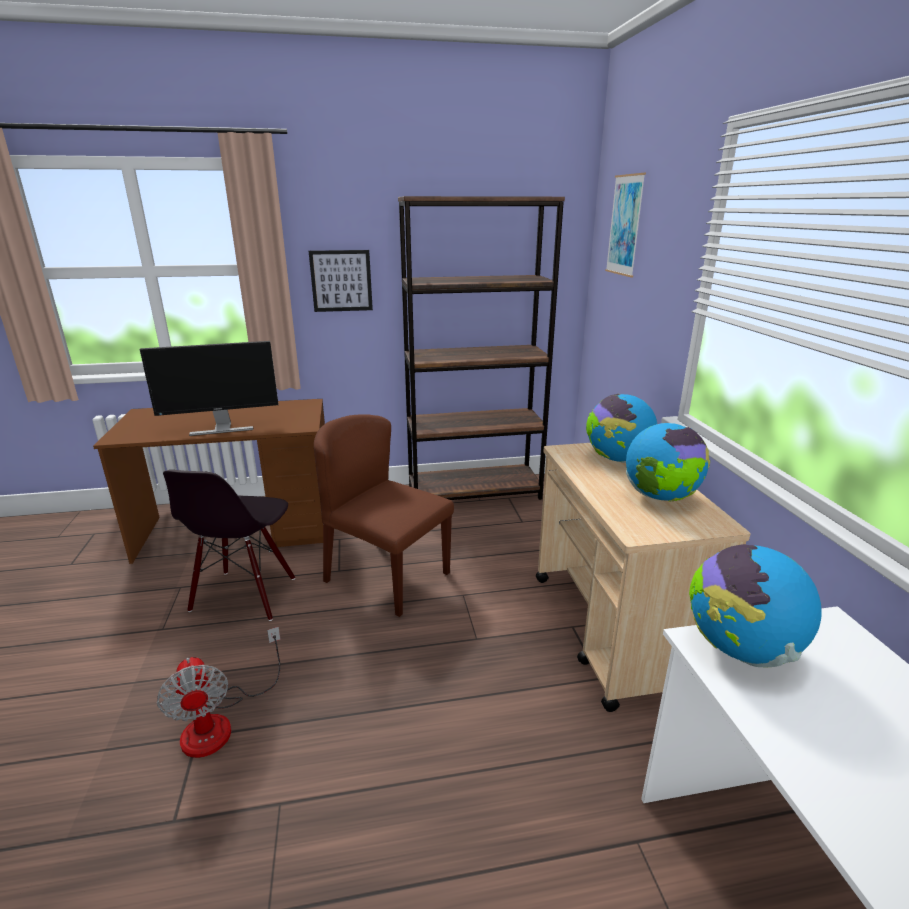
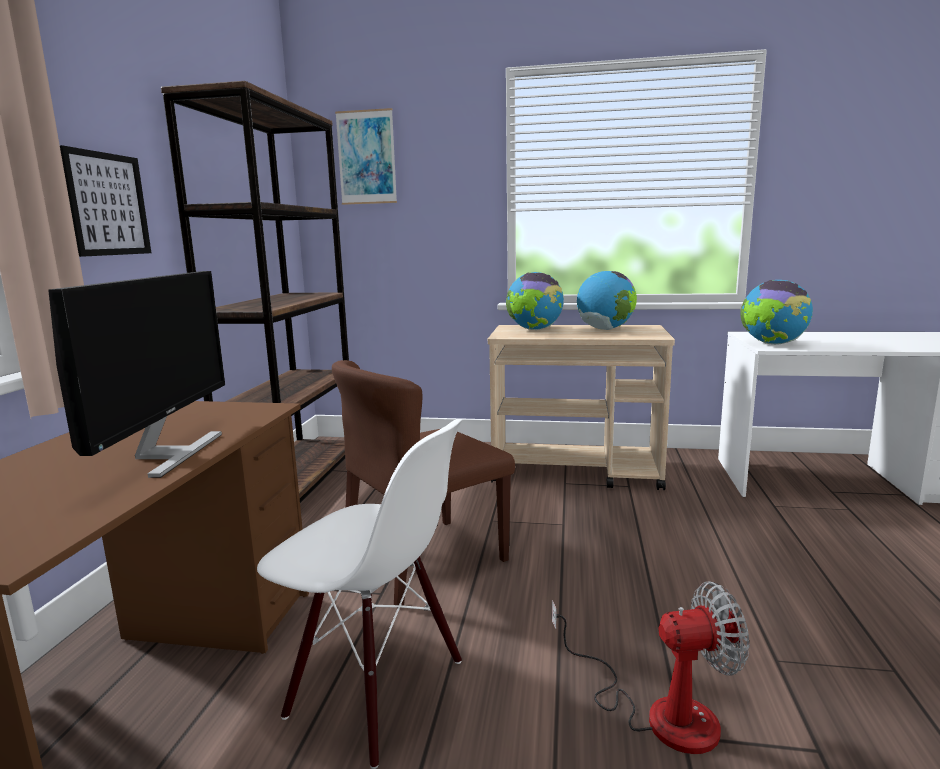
camera: 70 degrees left, 10 degrees down
(245, 595) = (375, 690): black chair -> white chair

